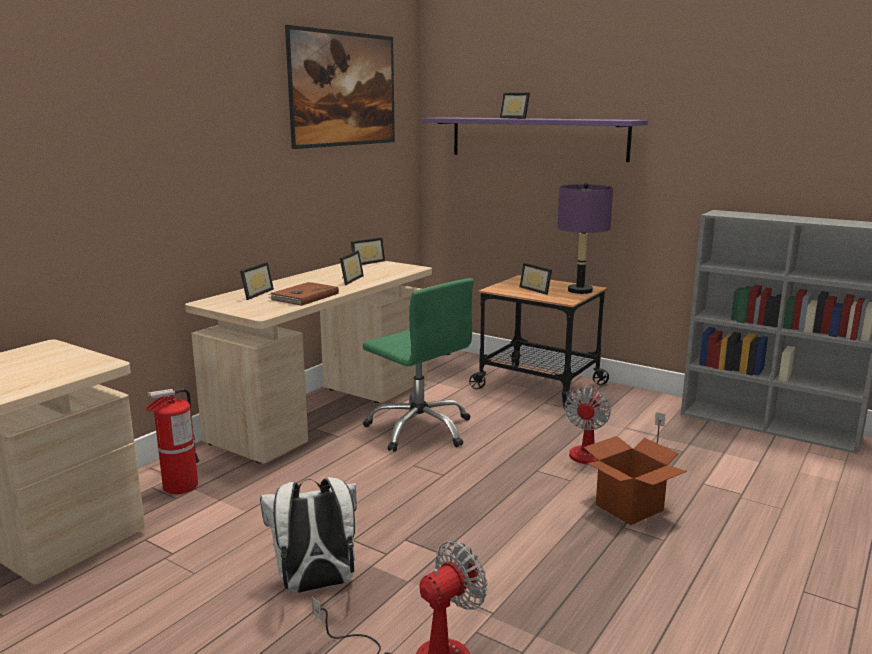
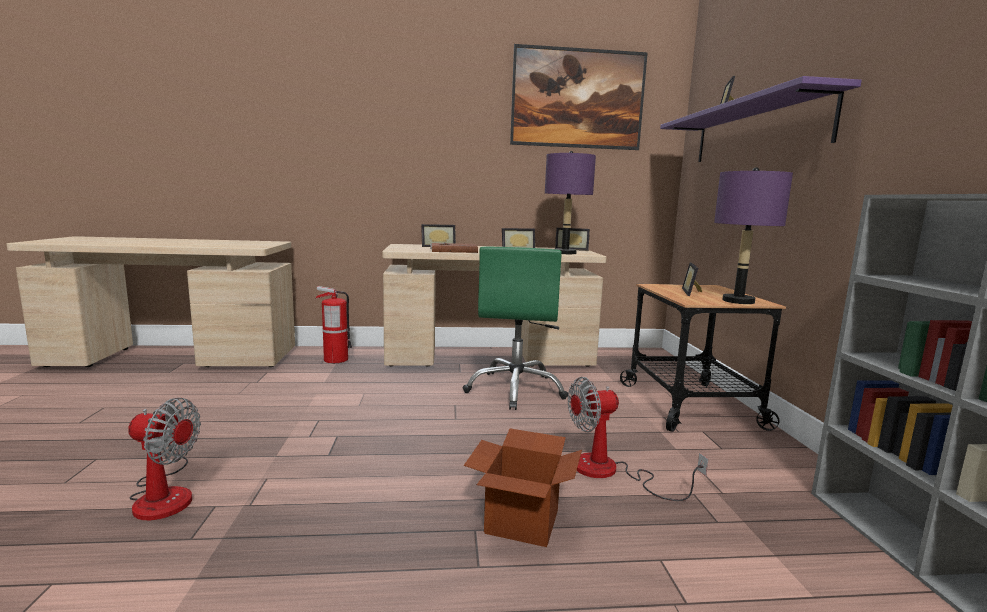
camera: 50 degrees right, 5 degrees down
(316, 585) = (246, 428): white backpack -> none
(390, 271) = (564, 253): none -> purple table lamp

